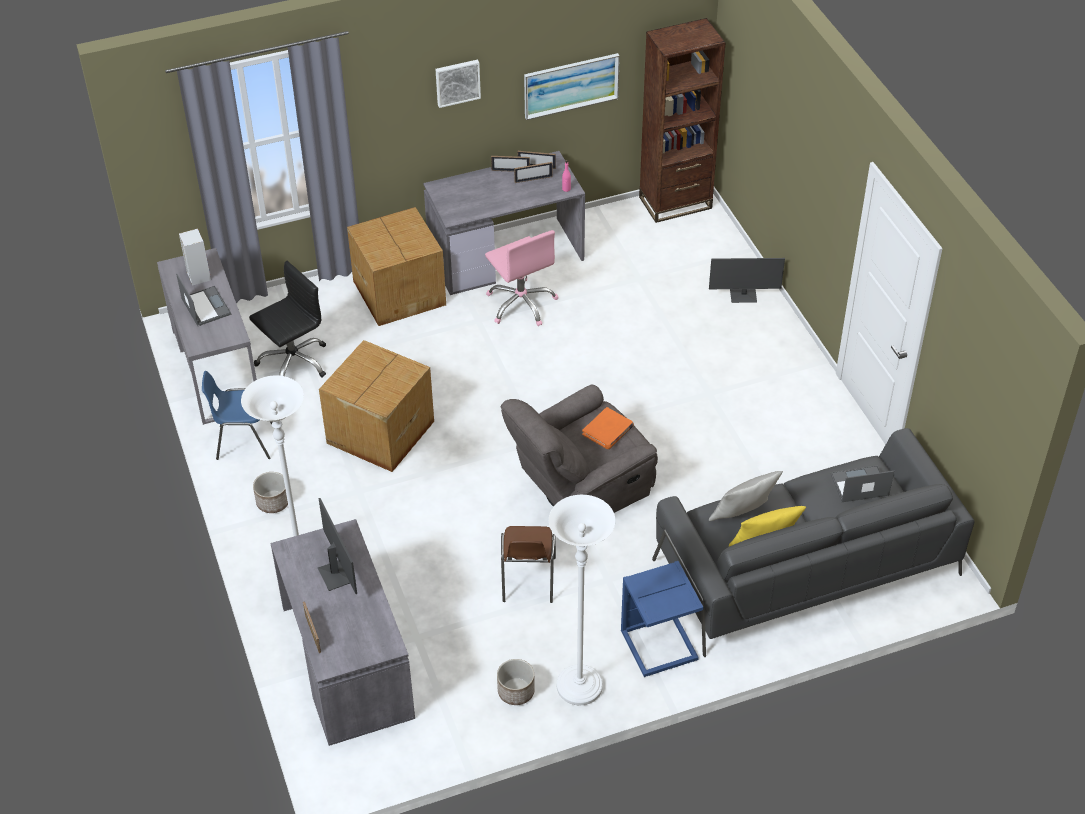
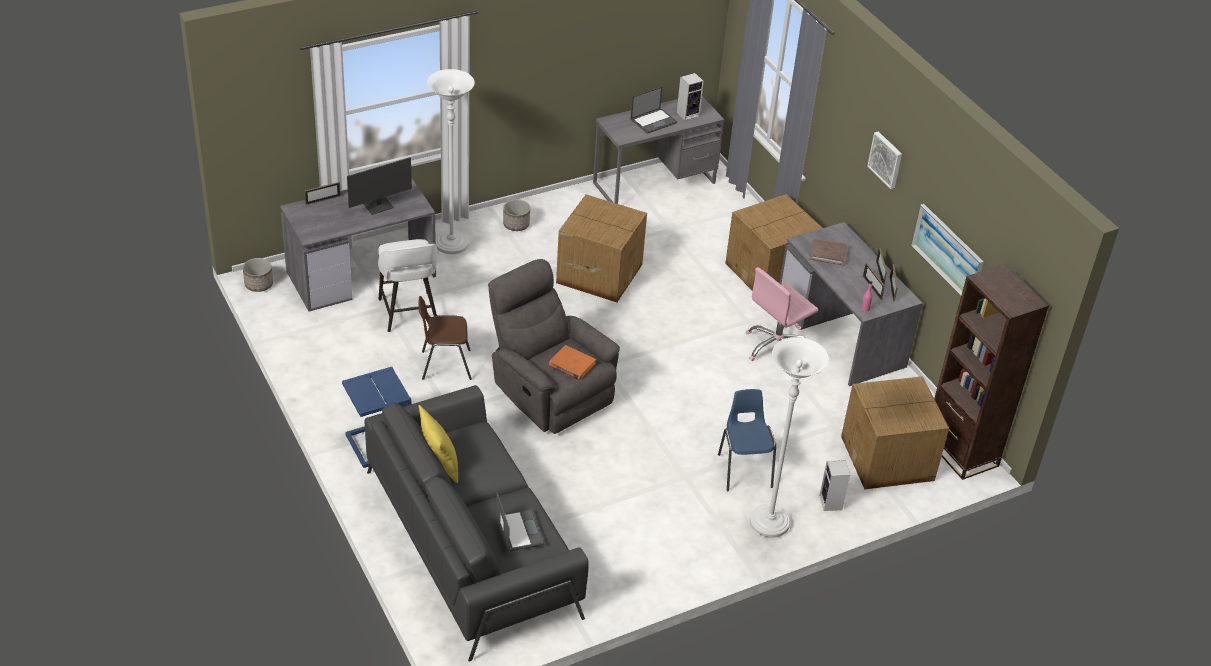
camera: 80 degrees right, 5 degrees down
(243, 441) = (577, 204): blue chair -> blue chair (744, 469)
(293, 362) = (671, 221): black office chair -> none
(431, 614) = (408, 313): none -> white stool
(475, 201) = (828, 253): none -> brown book
(515, 691) = (332, 362): planter -> planter (258, 284)
(579, 687) = (336, 398): white floor lamp -> white floor lamp (769, 523)
(685, 250) = (888, 459): none -> cardboard box
(743, 296) = (831, 503): monitor -> speaker
(743, 517) = (475, 450): grey pillow -> none

